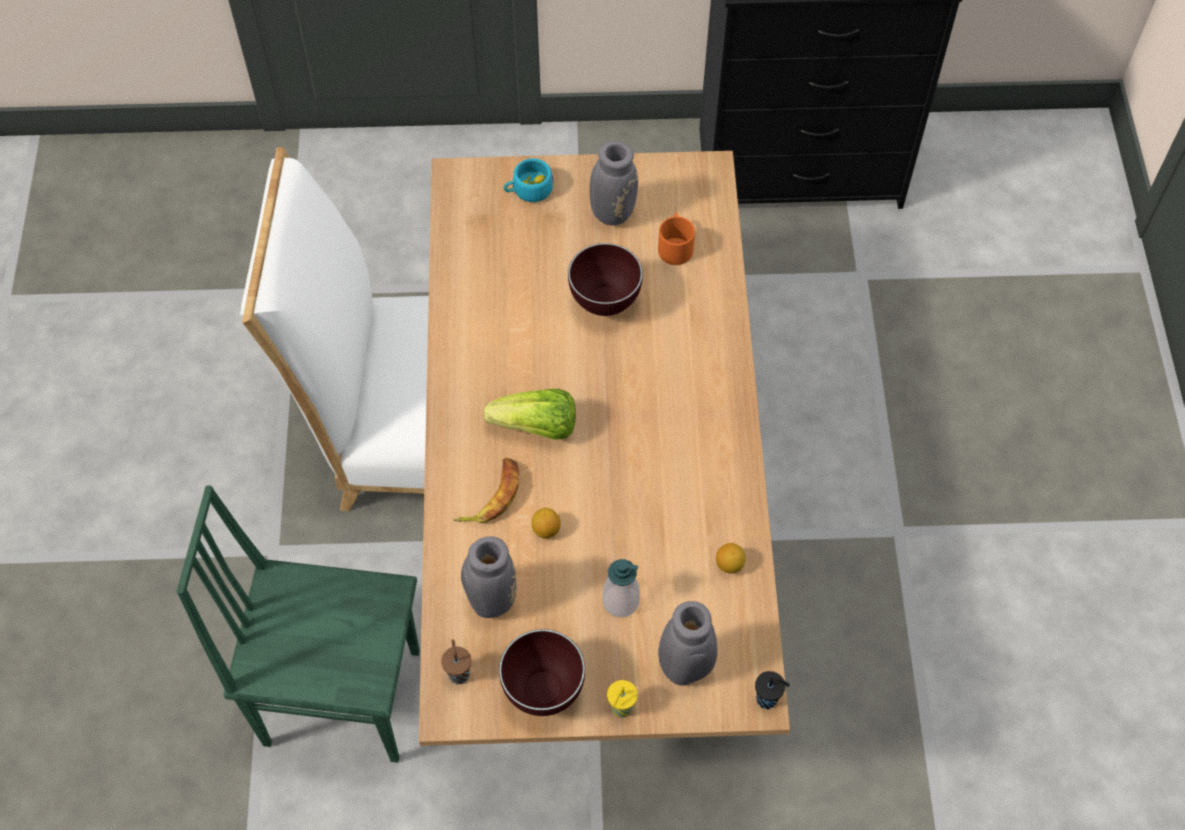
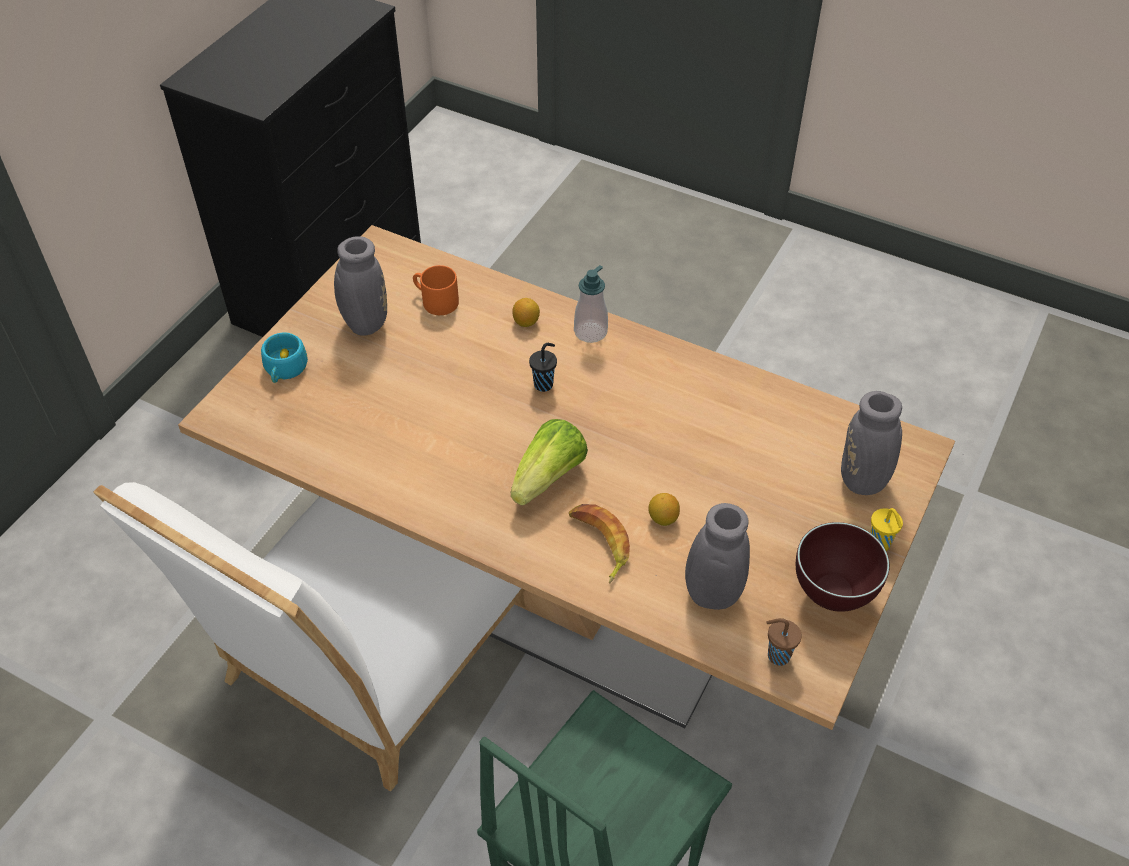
camera: 60 degrees left, 10 degrees down
(605, 302) = (454, 371): brown bowl -> none
(621, 601) = (771, 497): soap dispenser -> soap dispenser (590, 332)
(729, 564) = (778, 408): lemon -> lemon (526, 322)
(768, 699) = (920, 441): black cup -> black cup (544, 384)

